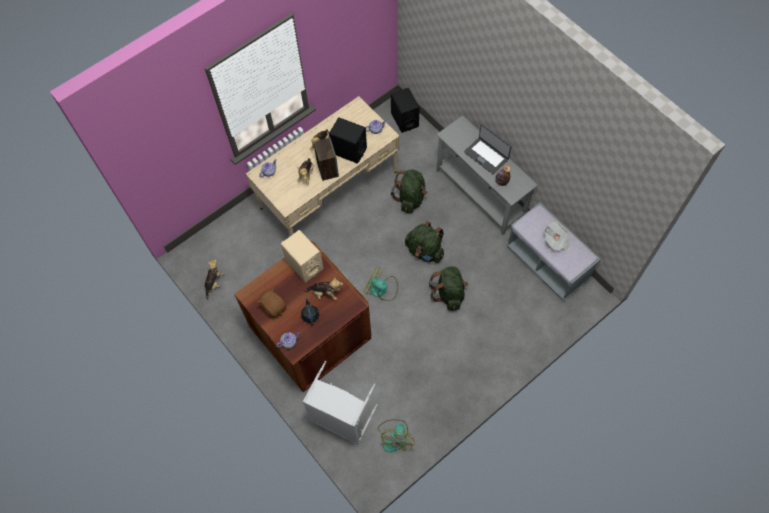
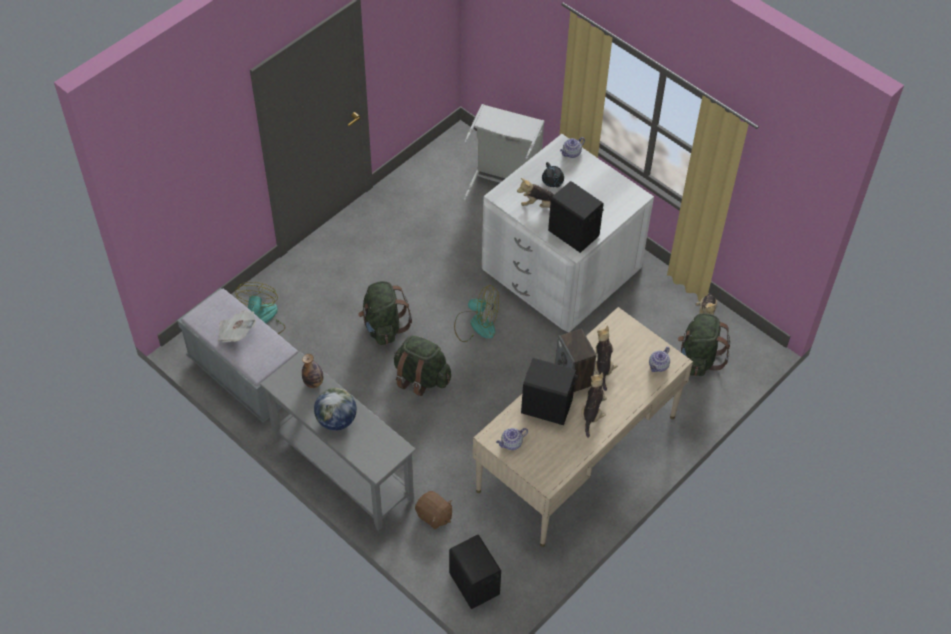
camera: 170 degrees right, 10 degrees down
(273, 307) = (600, 186): brown plush toy -> brown plush toy (434, 516)
(304, 265) = (574, 234): beige speaker -> black speaker
(311, 331) = (560, 268): brown dresser -> white dresser
(395, 436) = (437, 174): fan -> fan (262, 320)
(410, 198) = (449, 451): green backpack -> green backpack (698, 358)
(486, 155) = (336, 420): laptop -> globe

